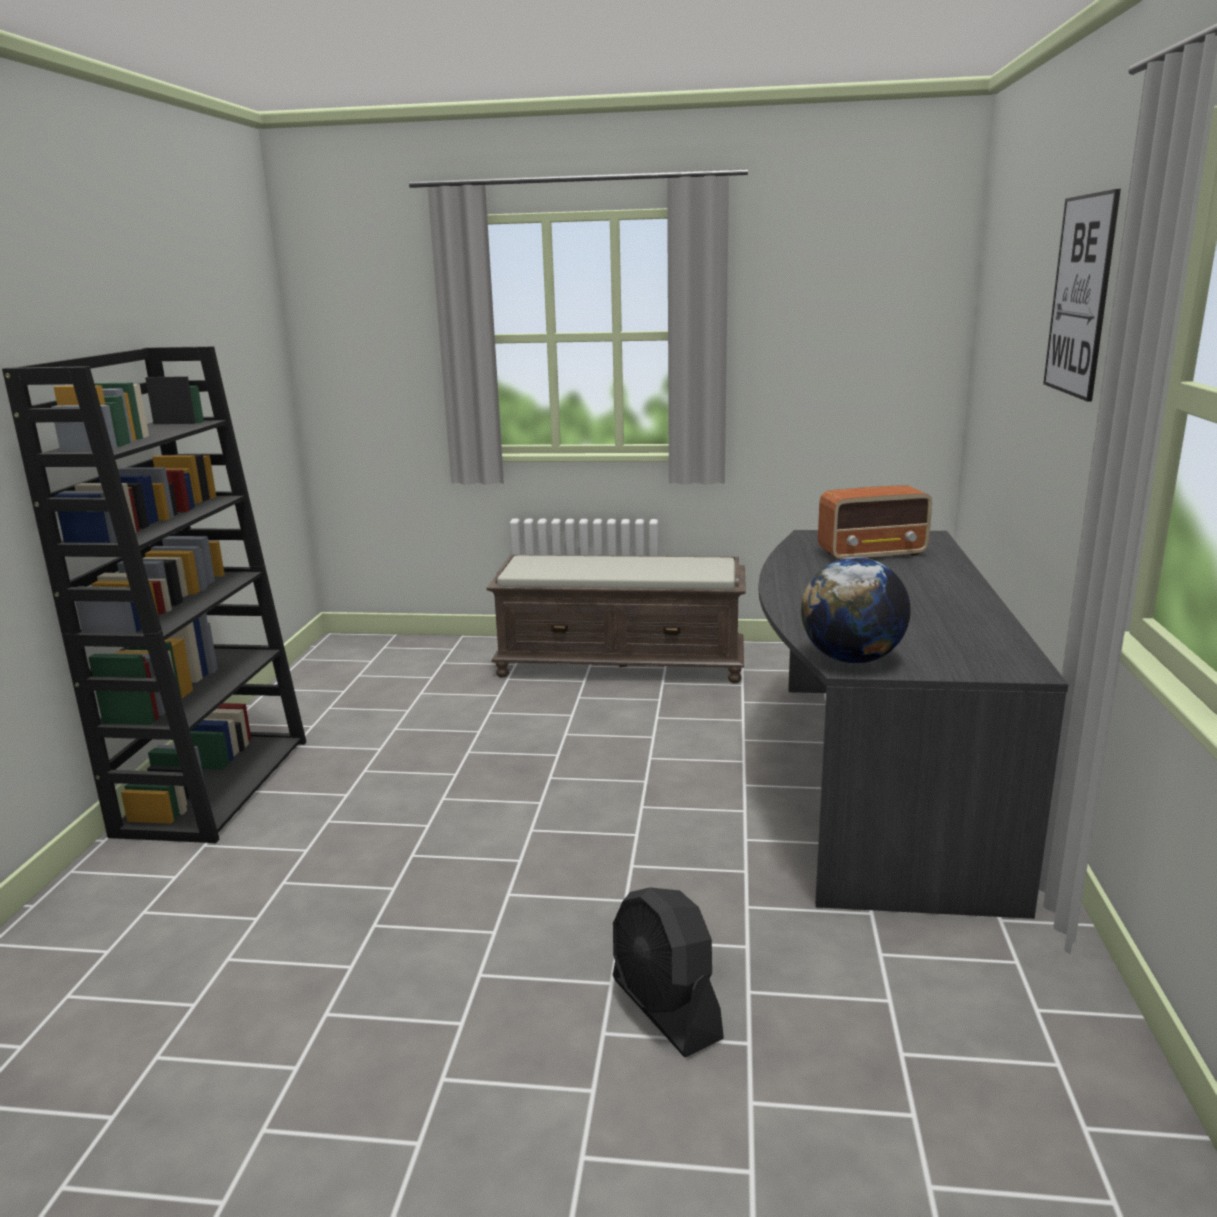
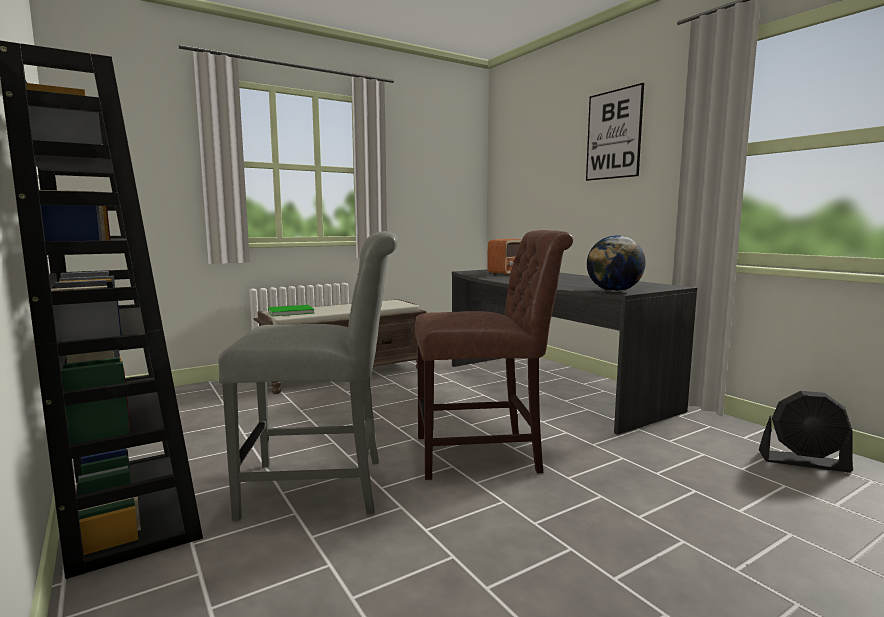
camera: 40 degrees left, 10 degrees down
(365, 831) = (323, 487): none -> grey chair
(538, 564) = (289, 312): none -> green book
(582, 859) = (484, 454): none -> brown chair
(665, 1008) = (642, 494): black fan -> black fan (803, 462)

